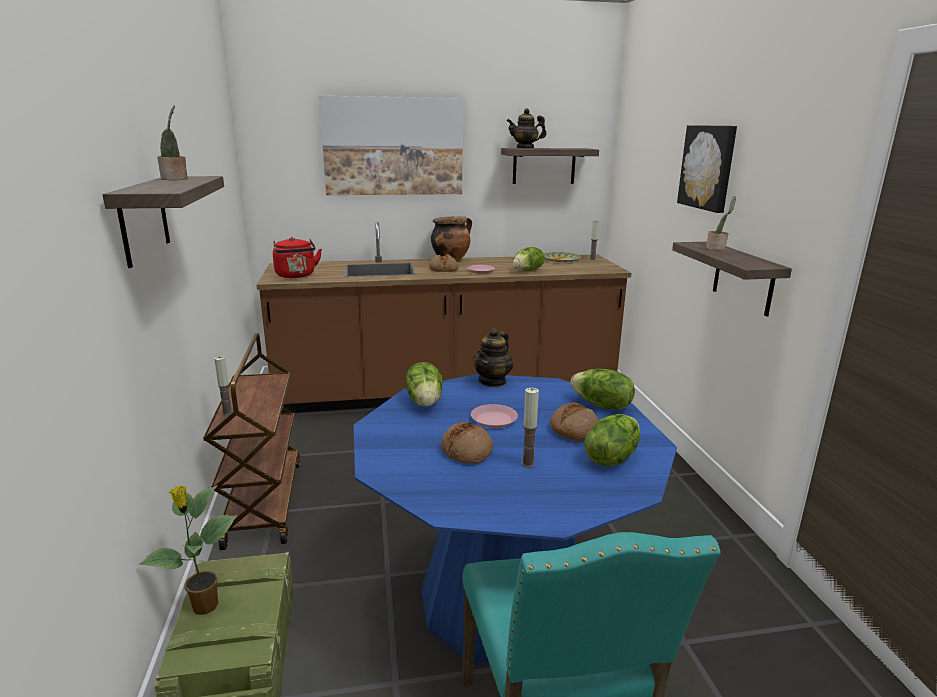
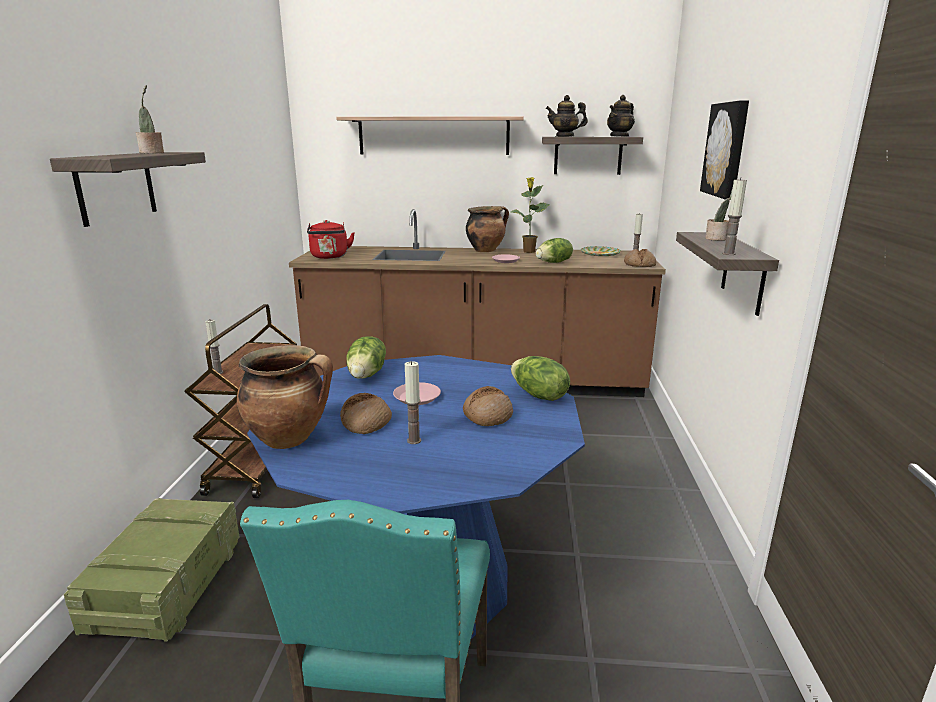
camera: 15 degrees right, 0 degrees up
(204, 607) = (137, 537): potted plant -> potted plant (529, 252)
(393, 146) = (433, 136): picture -> shelf
(406, 478) = (290, 439): none -> cooking pot
(443, 269) = (470, 257): bread -> bread (639, 264)
(493, 381) = (447, 363): teapot -> teapot (620, 136)
(611, 457) = (503, 445): lettuce -> none
(747, 264) = (728, 253): none -> candle

